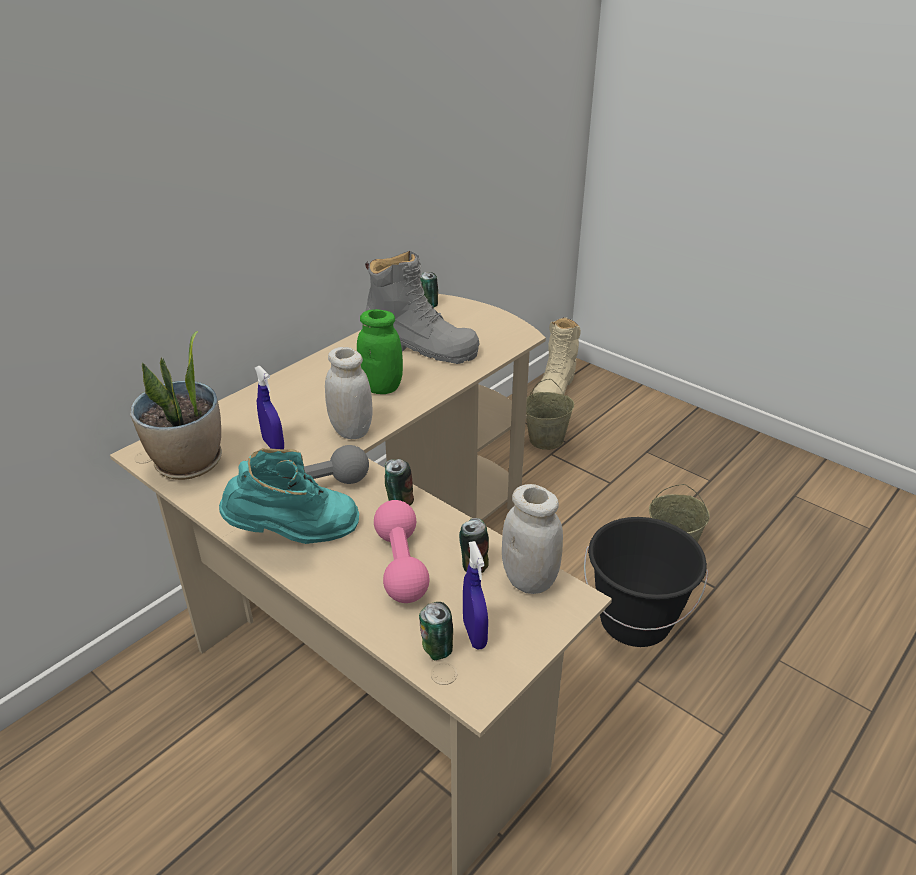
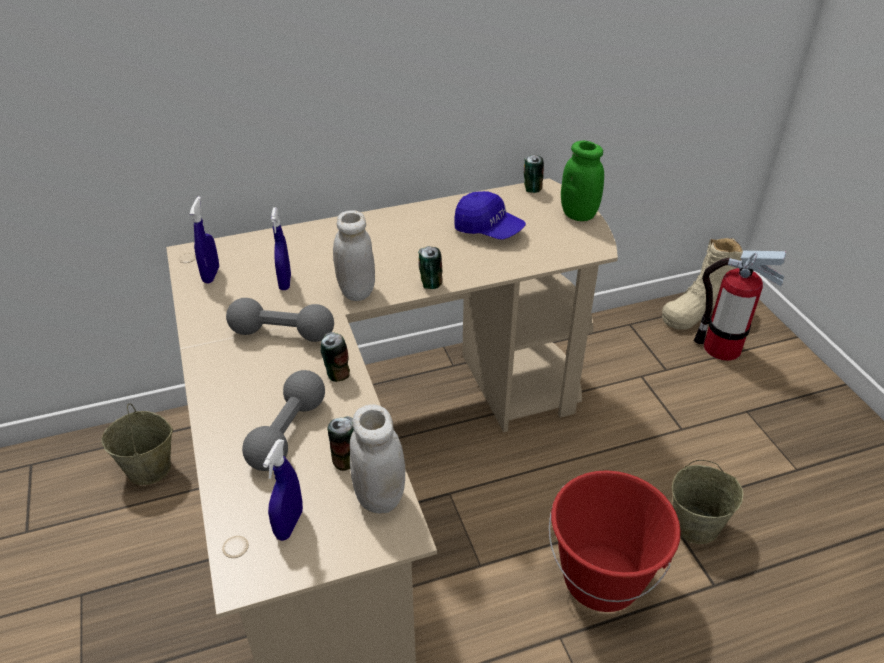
camera: 30 degrees right, 5 degrees up
(189, 463) = (211, 275): potted plant -> blue spray bottle
(295, 536) = (232, 371): turquoise boot -> none
(381, 387) = (417, 258): green jar -> green jar (578, 214)
(401, 565) = (288, 432): pink dumbbell -> grey dumbbell
(422, 347) = (488, 230): grey boot -> blue cap
(436, 650) = (246, 523): can -> can (430, 284)
(547, 439) = (648, 360): beige bucket -> beige bucket (150, 468)
(595, 411) = (721, 348): none -> fire extinguisher
(635, 621) = (601, 579): black bucket -> red bucket

